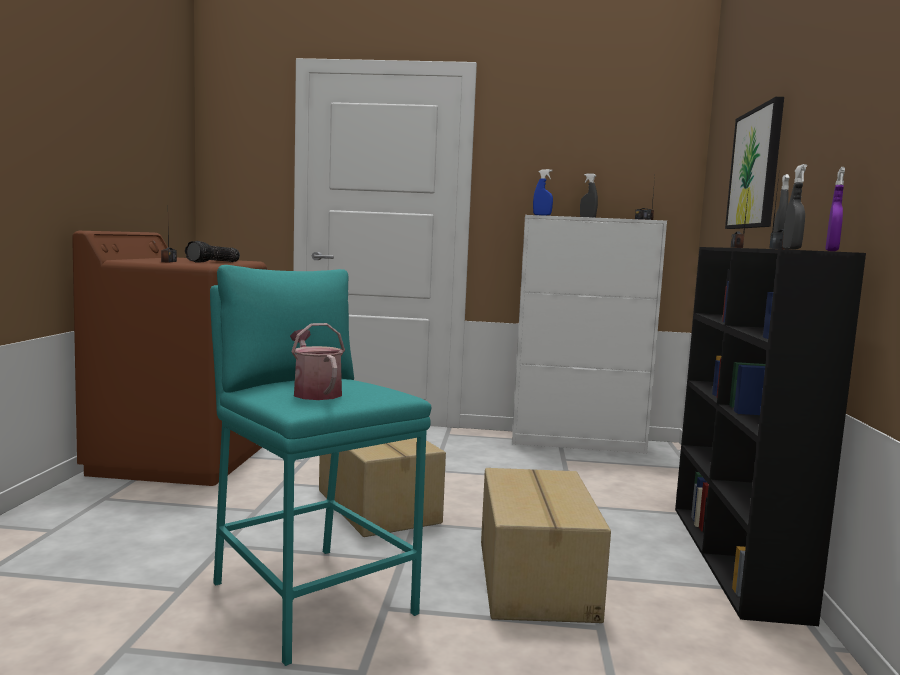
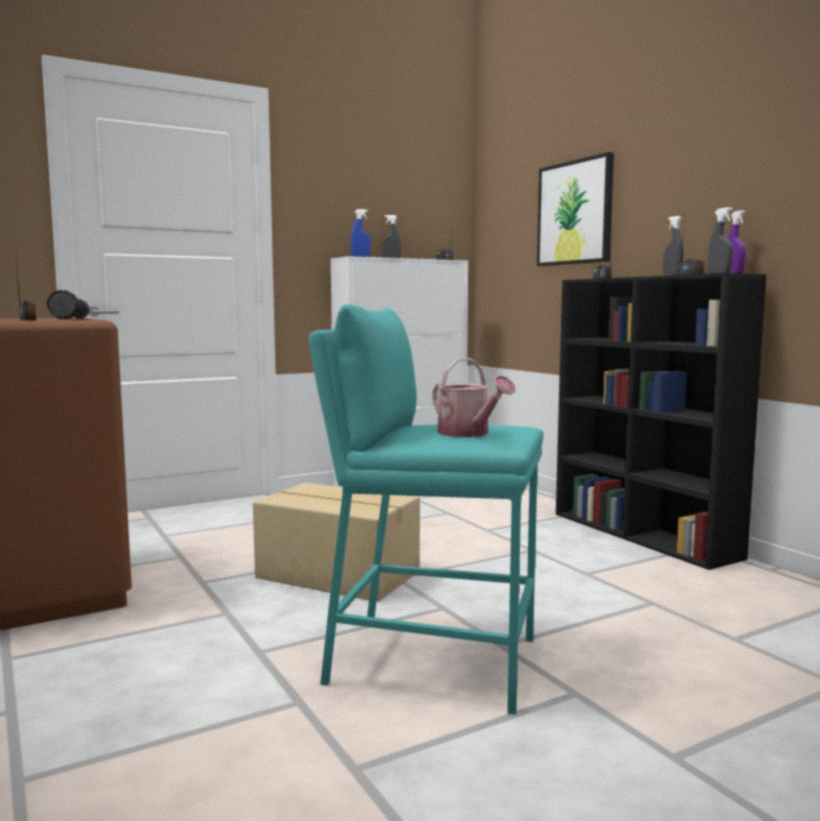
camera: 35 degrees left, 0 degrees up
(315, 392) = (468, 433): watering can -> watering can turned 150 degrees counterclockwise
(537, 579) = (561, 587): cardboard box -> none

